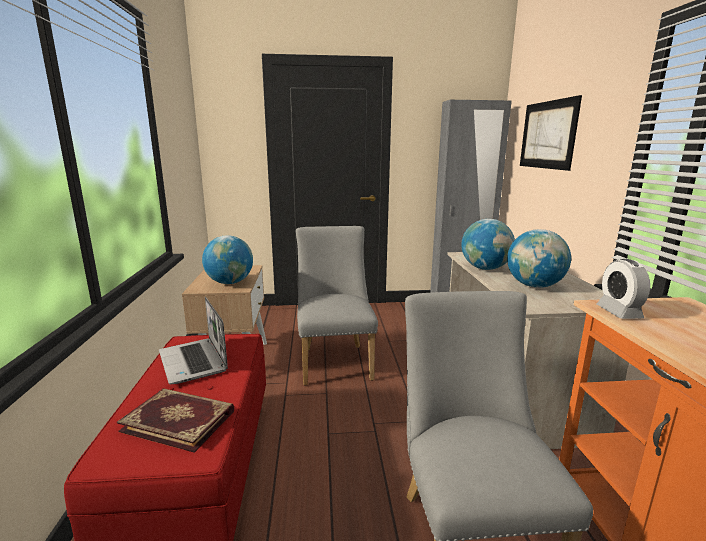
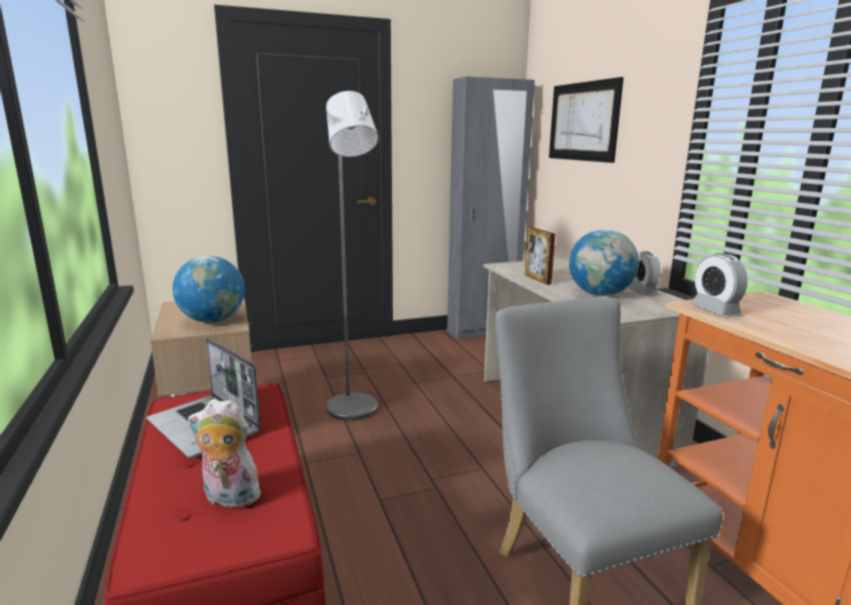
camera: 15 degrees left, 0 degrees up
(179, 420) = (228, 498): book -> plush toy
(335, 360) = (355, 412): grey chair -> grey floor lamp
(485, 268) = (537, 279): globe -> picture frame
(577, 286) = (642, 292): none -> alarm clock

